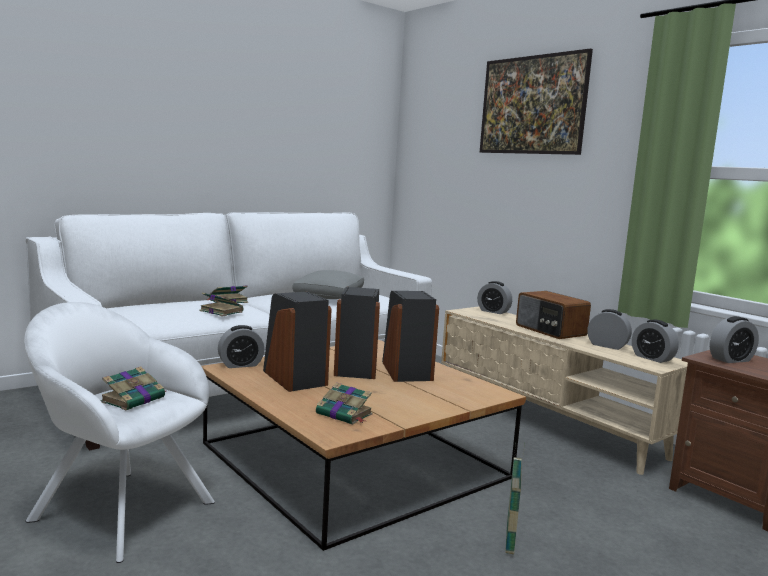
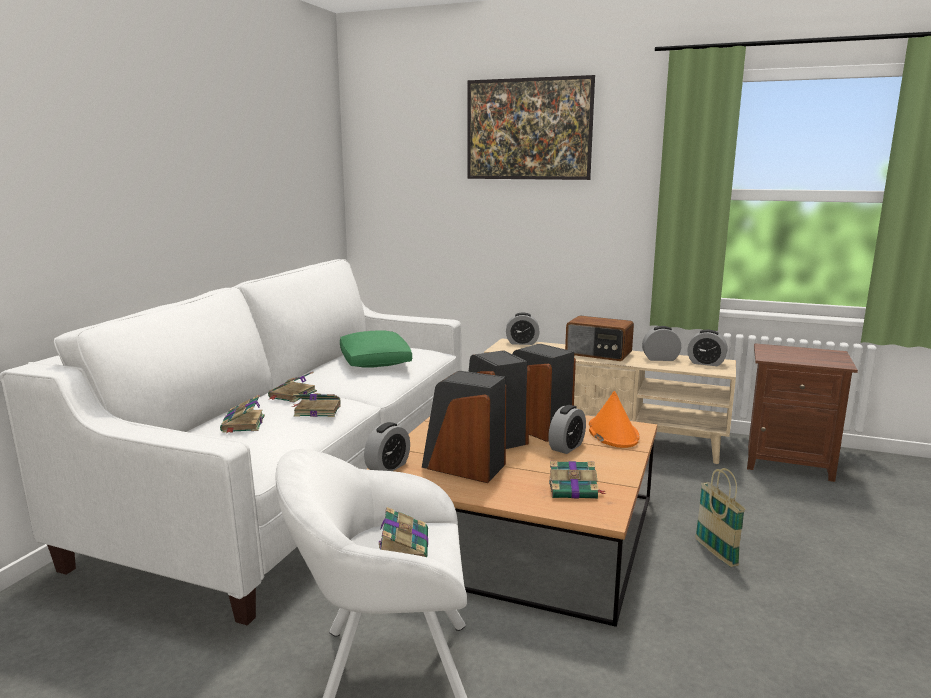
camera: 30 degrees left, 5 degrees up
(160, 307) = (243, 424): none -> book
(329, 296) = (375, 362): grey pillow -> green pillow
(466, 391) = (612, 433): none -> orange hat
(731, 359) = (783, 354): alarm clock -> alarm clock (566, 447)

